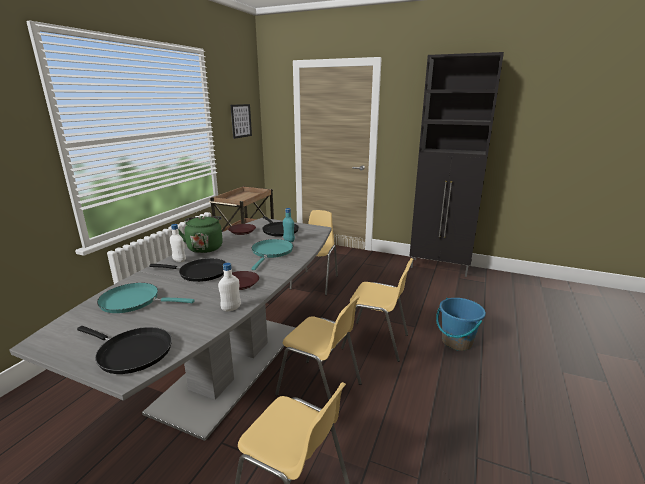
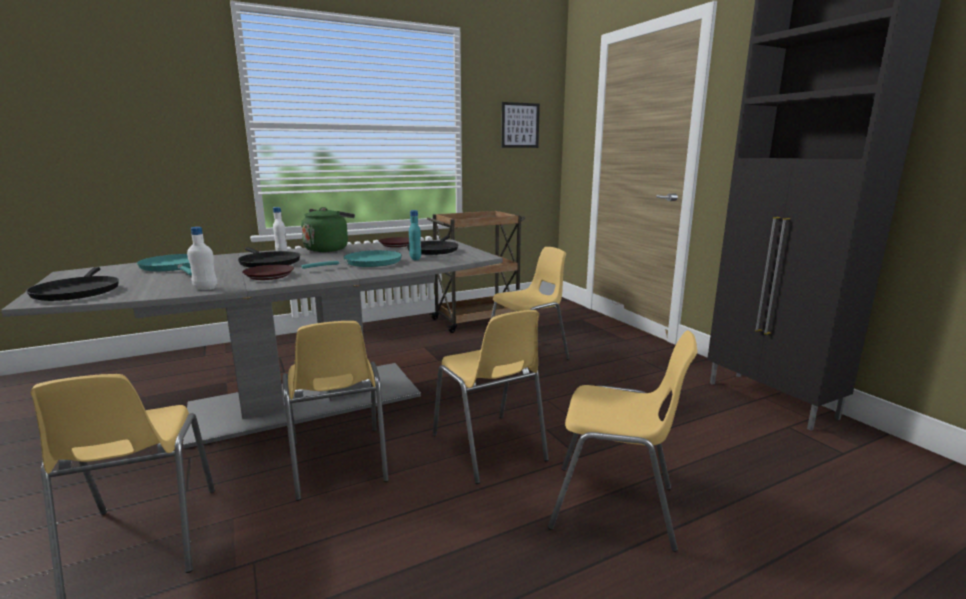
camera: 40 degrees right, 5 degrees down
(456, 342) = (614, 507): blue bucket -> yellow chair

